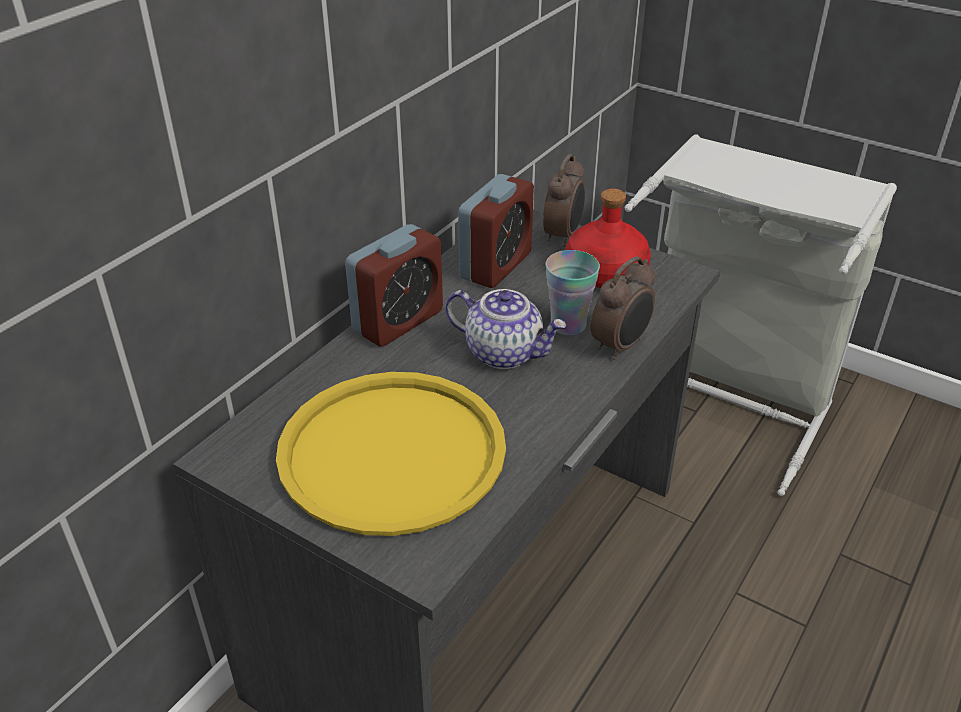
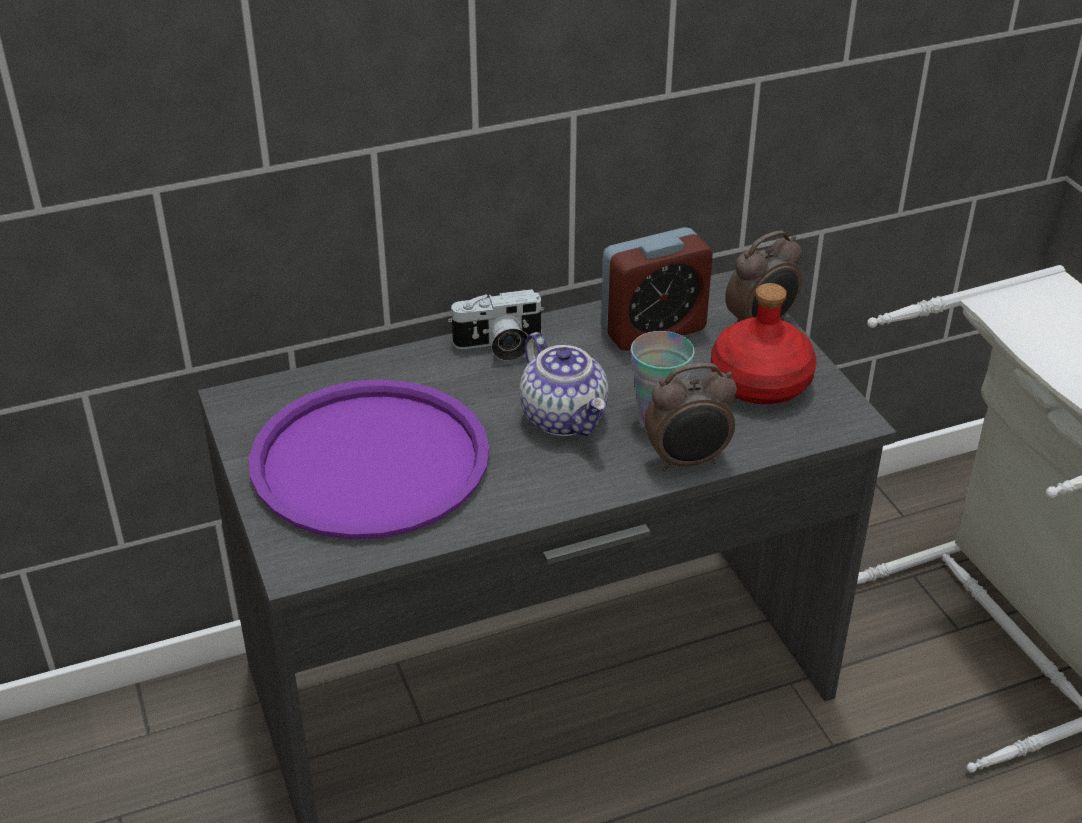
camera: 35 degrees right, 0 degrees up
(392, 452) = (369, 461): yellow tray -> purple tray
(398, 321) = (499, 346): alarm clock -> camera

